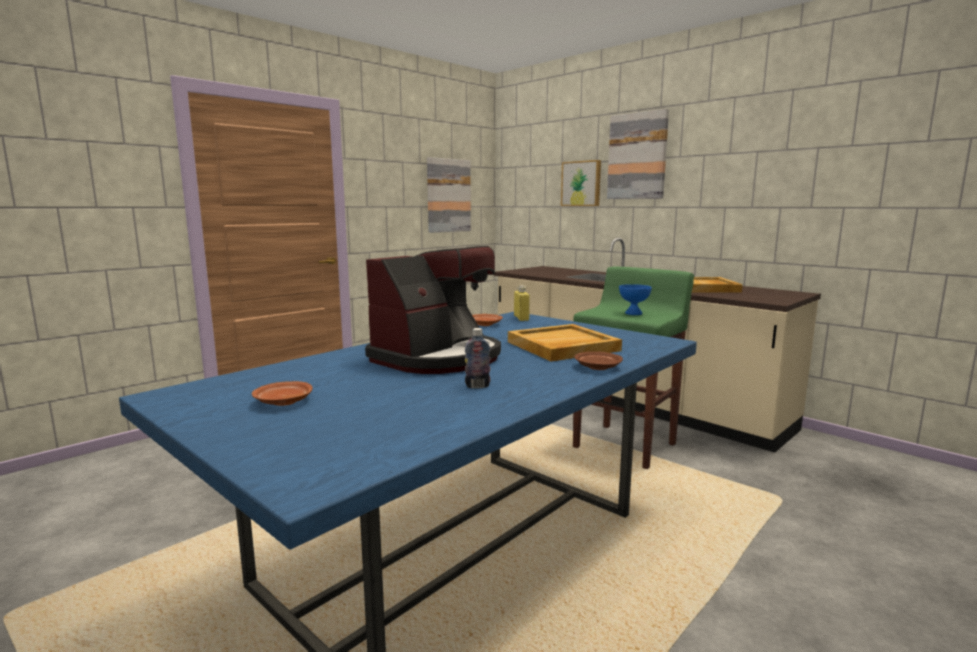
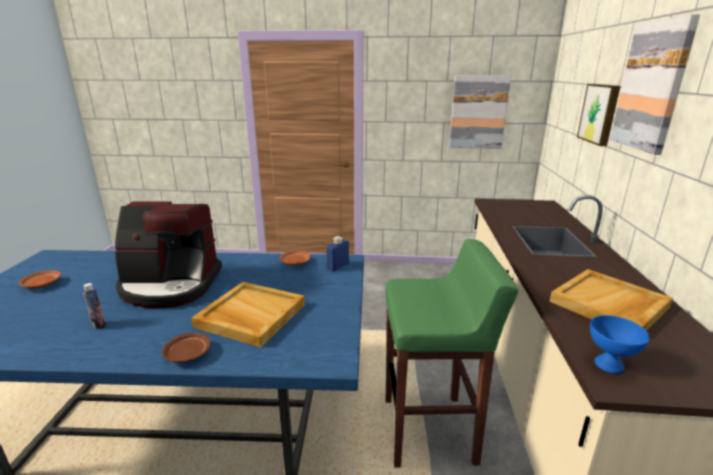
camera: 50 degrees right, 10 degrees up
(521, 318) = (338, 266): yellow bottle -> blue bottle
(633, 313) = (425, 305): blue bowl -> blue bowl (608, 365)

